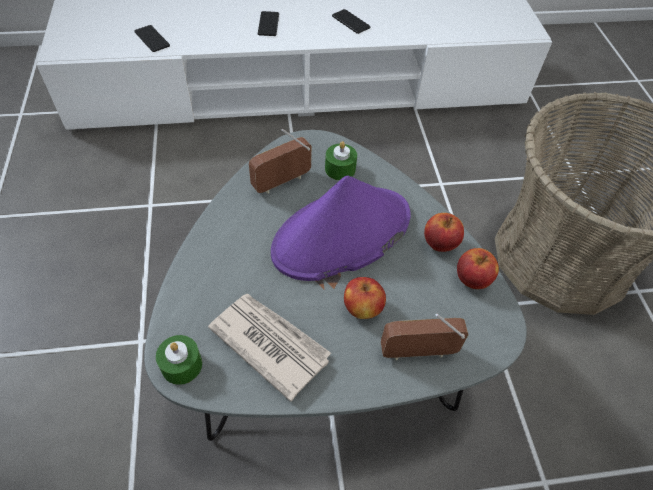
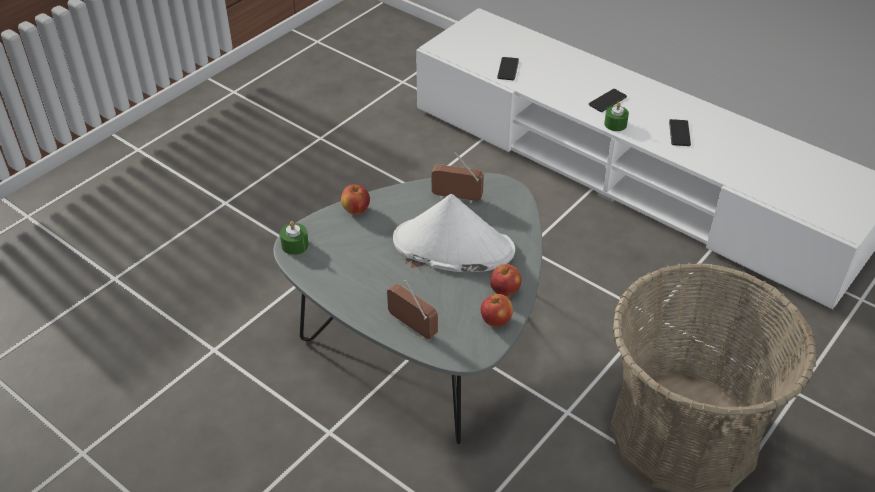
camera: 50 degrees right, 10 degrees down
(269, 343) = (345, 266): newspaper -> none
(340, 169) = (503, 213): green candle -> green candle (615, 124)
(341, 234) = (452, 246): purple hat -> white hat
(362, 308) = (412, 287): apple -> apple (356, 210)

